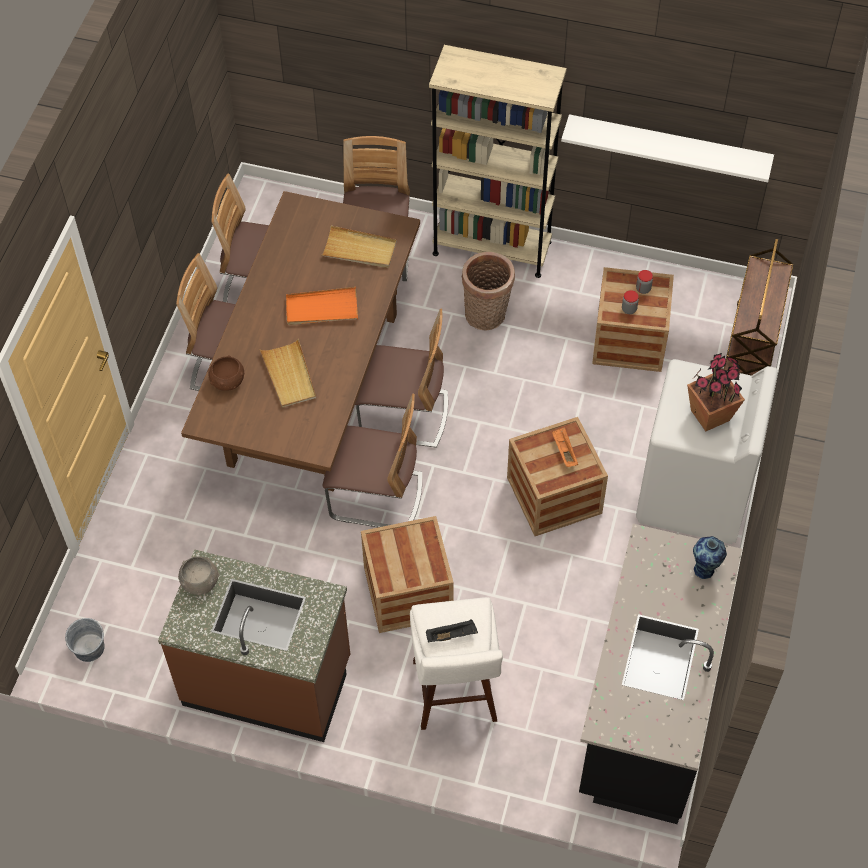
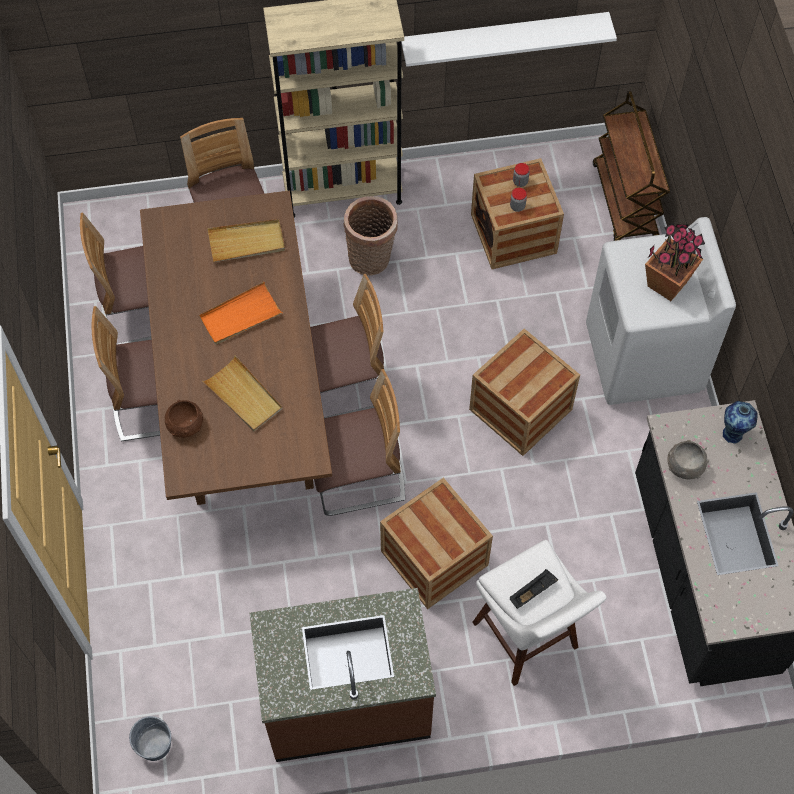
camera: 25 degrees left, 5 degrees up
(200, 582) = (272, 643): grey bowl -> grey bowl (684, 466)
(564, 451) = (528, 367): orange tray -> none

